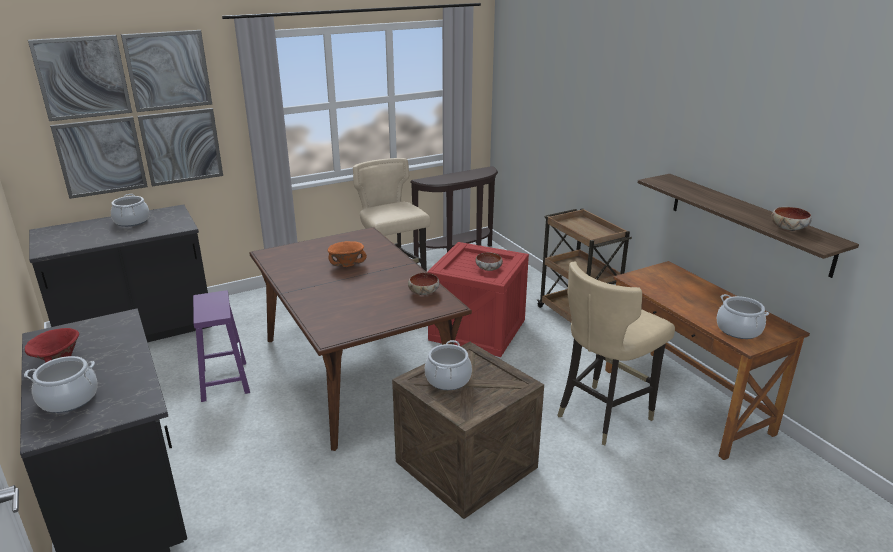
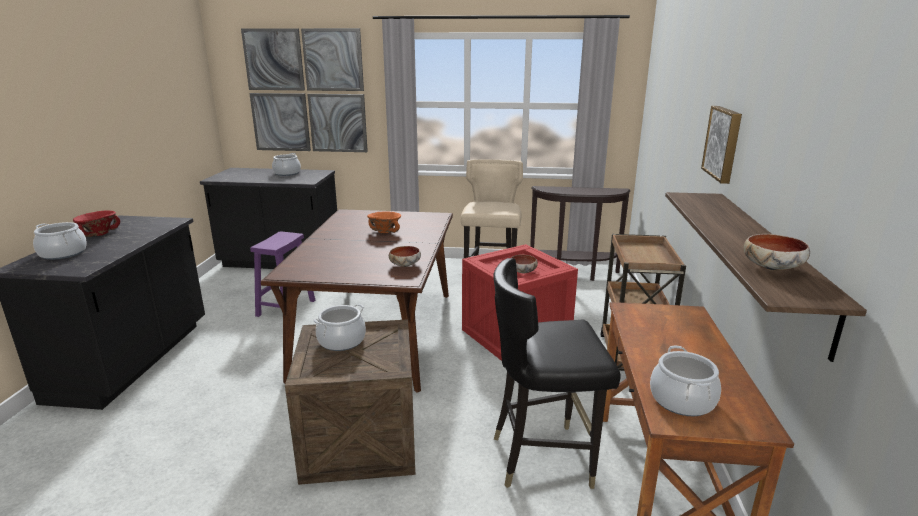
camera: 35 degrees right, 5 degrees down
(603, 414) = (543, 457): beige chair -> black chair
(664, 134) = (724, 143): none -> picture

